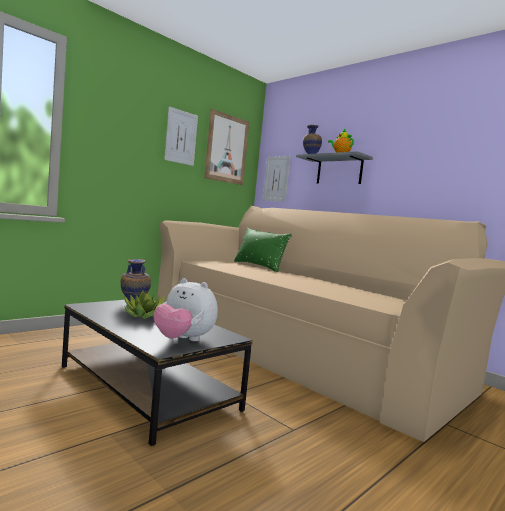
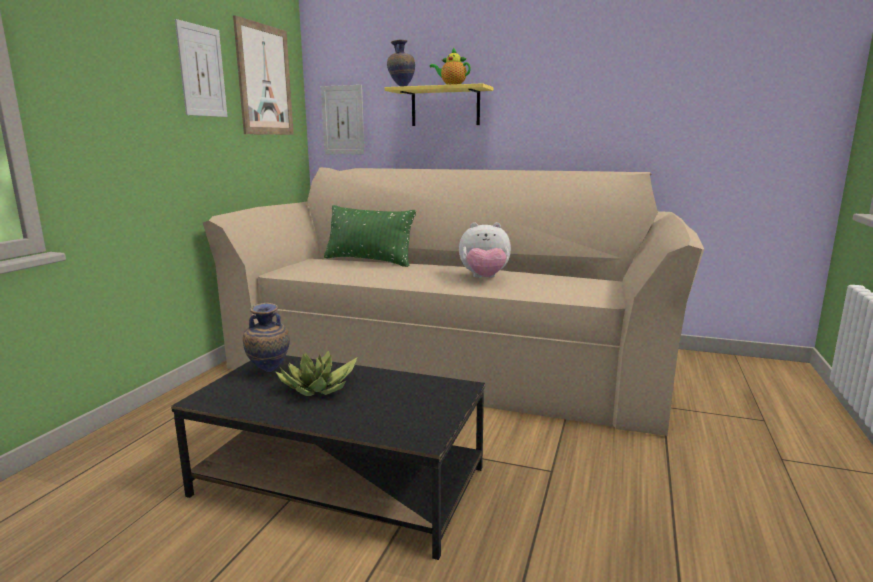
camera: 25 degrees left, 10 degrees up
(183, 340) = (420, 413): plush toy -> plush toy (484, 278)
(339, 171) = (445, 107): grey shelf -> yellow shelf

